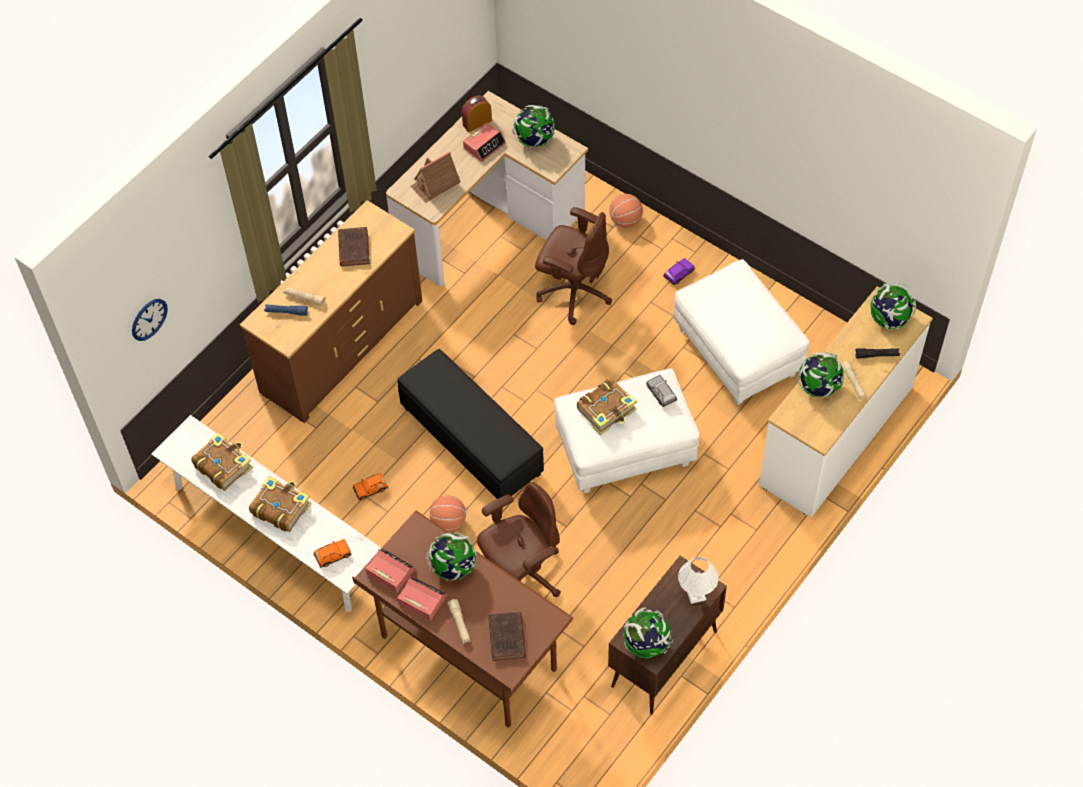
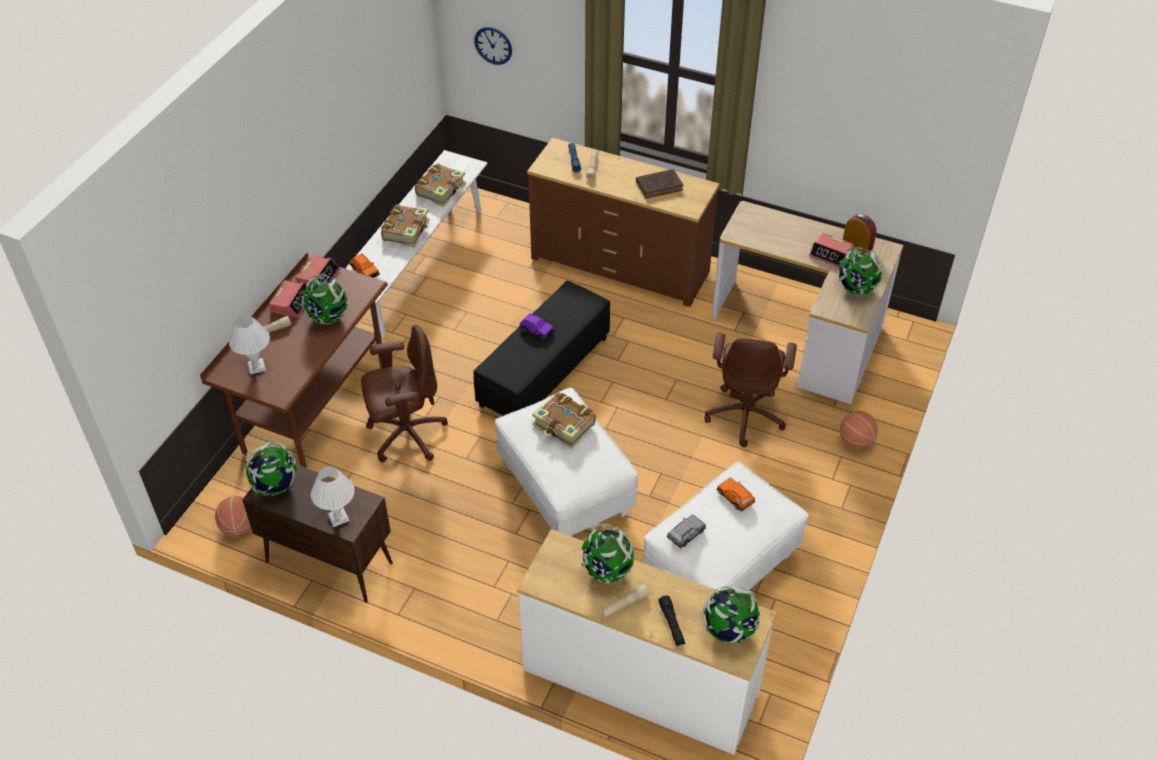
camera: 75 degrees right, 10 degrees down
(370, 489) = (474, 314): orange toy car -> orange toy car (735, 497)
(435, 184) = (766, 230): toy house -> none
(448, 522) = (451, 372): basketball -> basketball (238, 527)
(507, 639) = (256, 366): brown book -> white table lamp
(521, 574) = (406, 434): brown office chair -> brown office chair turned 60 degrees counterclockwise
(661, 393) = (598, 467): grey toy car -> grey toy car (686, 534)
(678, 274) = (805, 498): purple toy car -> purple toy car (536, 330)

